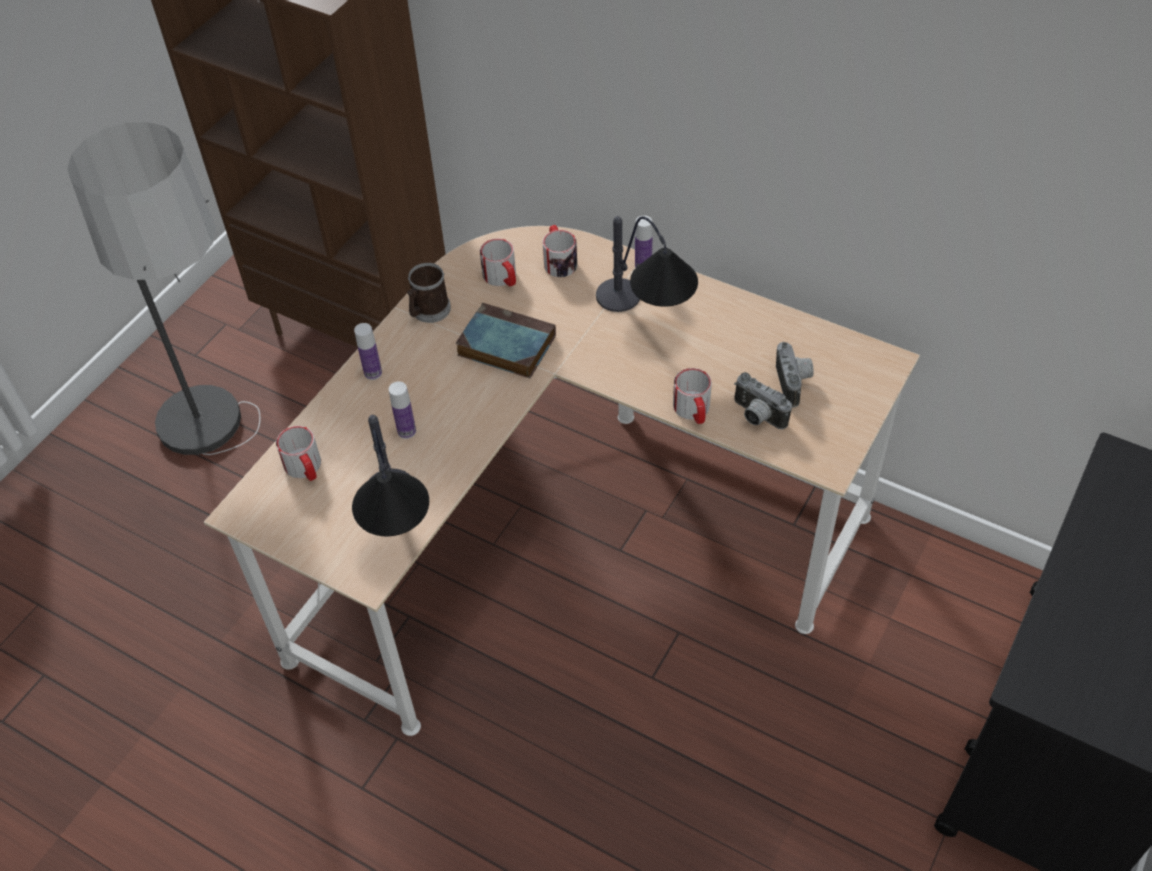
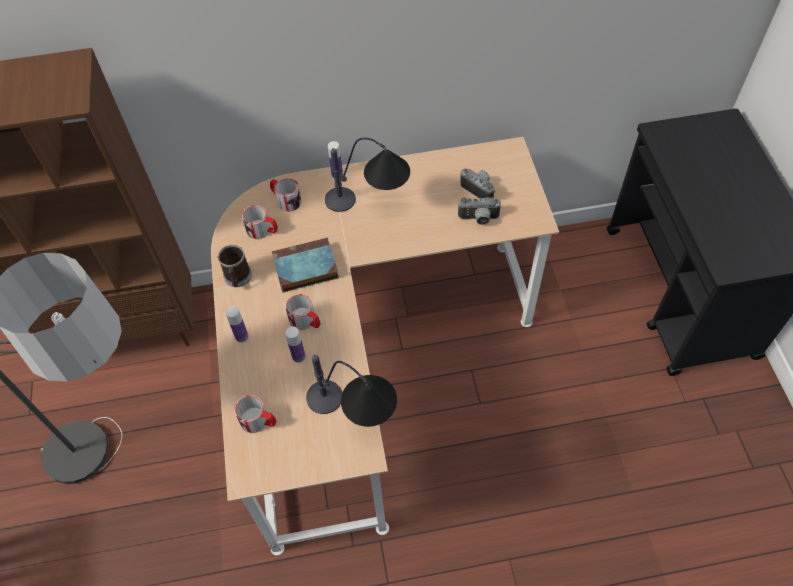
camera: 40 degrees left, 5 degrees up
(693, 411) = (444, 237): mug -> mug (306, 321)

